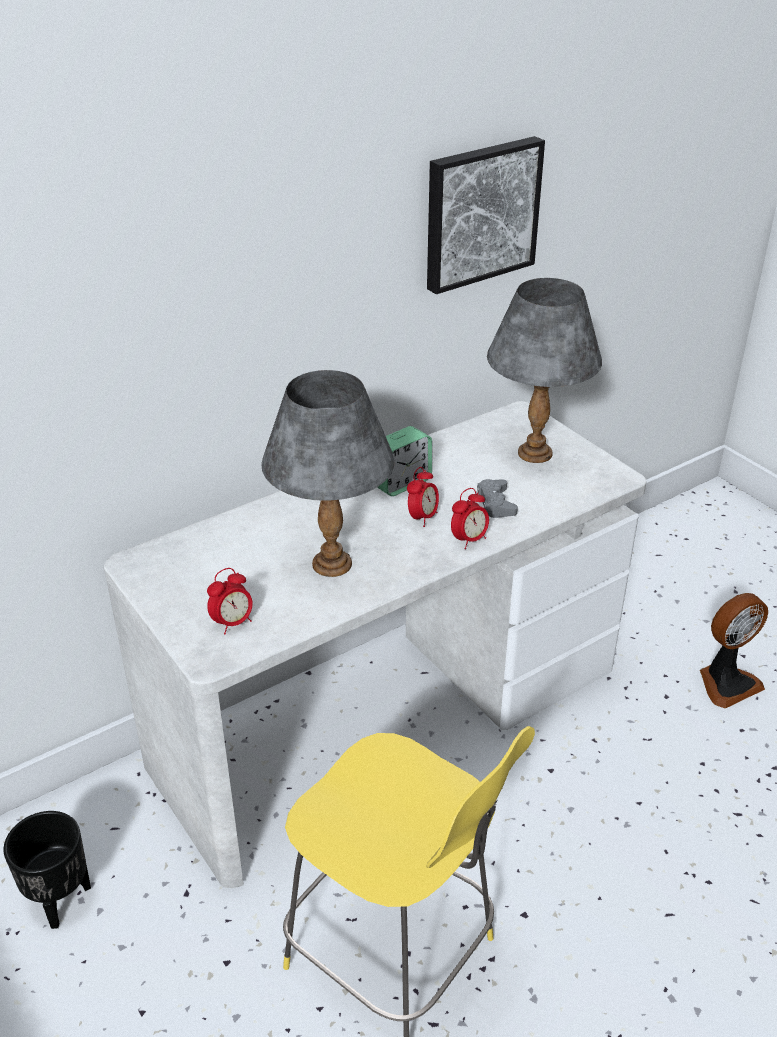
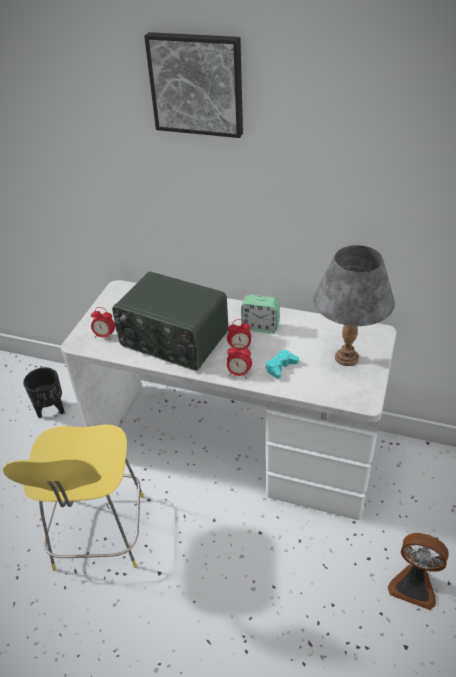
camera: 55 degrees right, 5 degrees up
(332, 563) = (173, 340): grey table lamp -> radio
(480, 213) = (372, 190): picture -> picture (197, 84)
(495, 504) = (280, 367): grey game controller -> turquoise game controller

